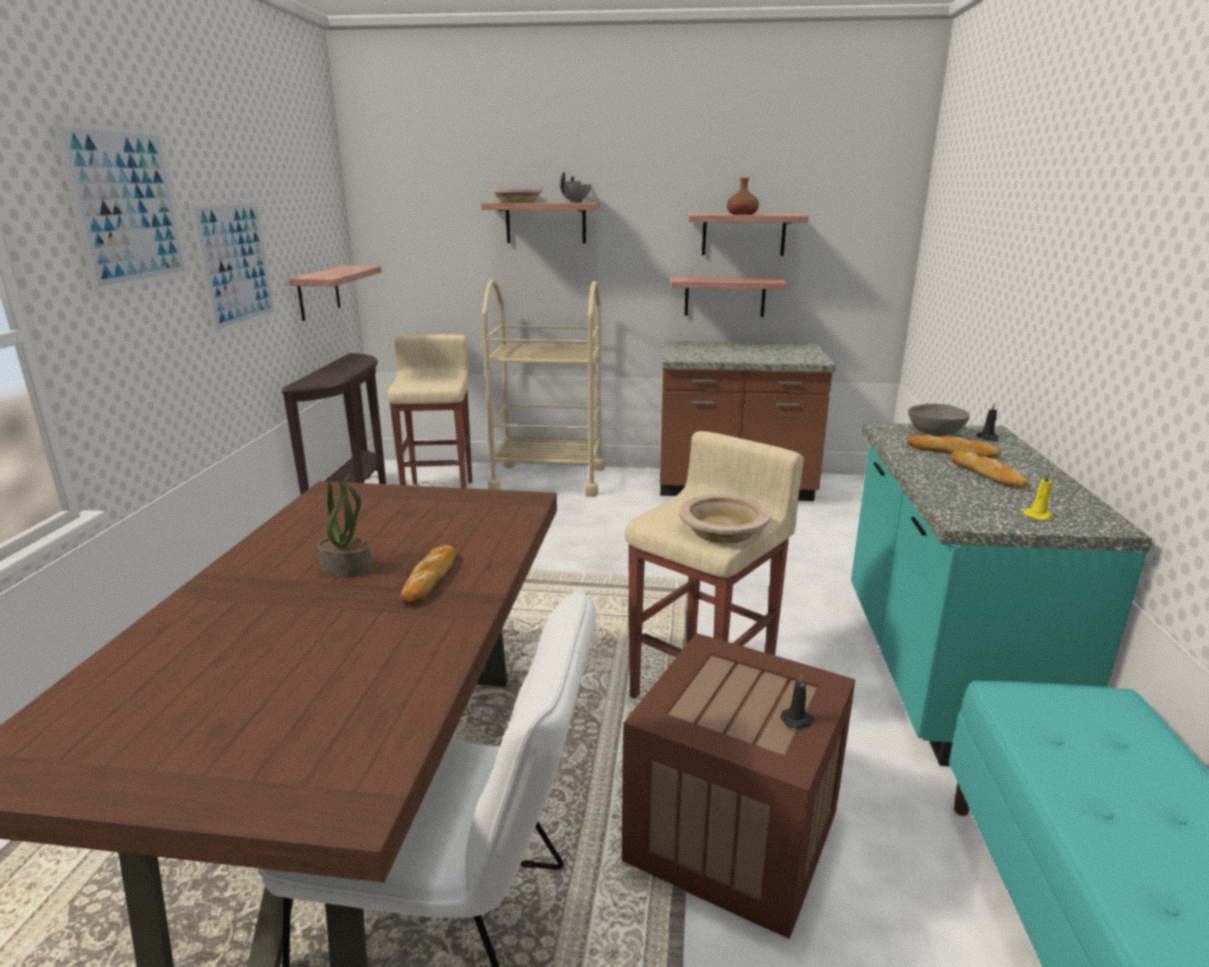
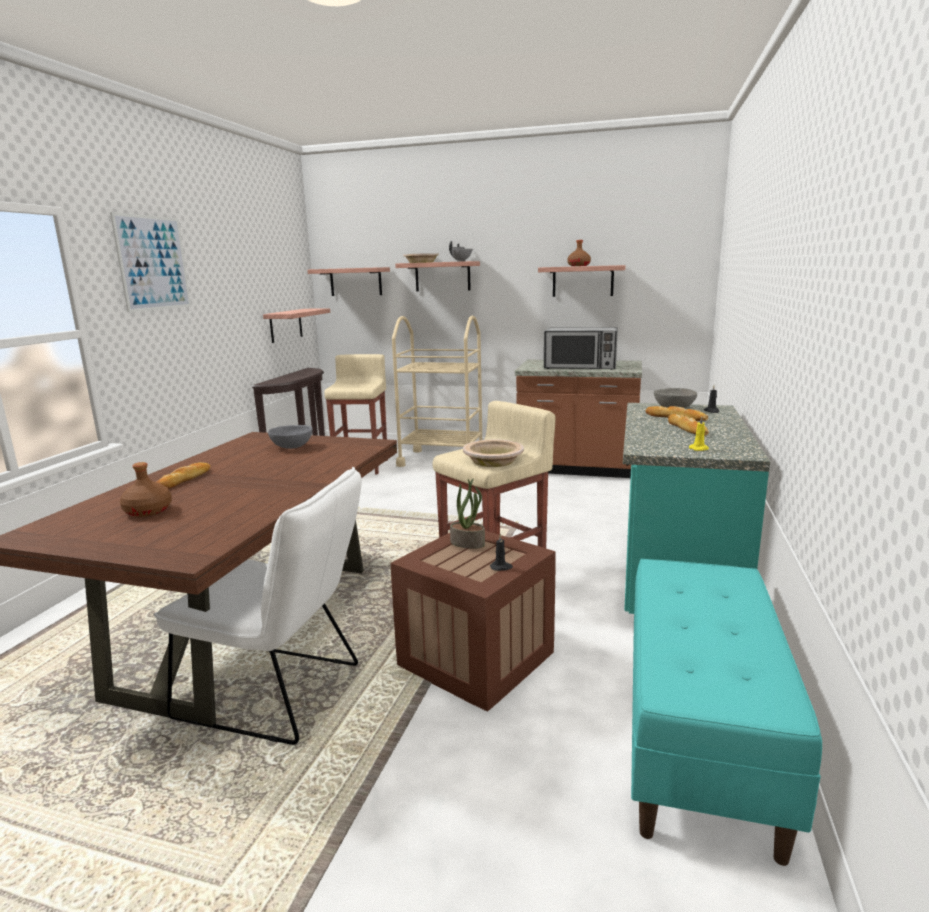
camera: 10 degrees right, 5 degrees down
(219, 681) = (148, 511): none -> brown bottle
(236, 264) = (224, 302): picture -> none
(347, 568) = (244, 470): potted plant -> potted plant (468, 543)
(400, 513) = (291, 447): none -> grey bowl
(430, 579) = (289, 475): bread -> bread (184, 479)
(724, 296) = (570, 326): shelf -> shelf (355, 282)
(747, 355) = (580, 367): none -> microwave

